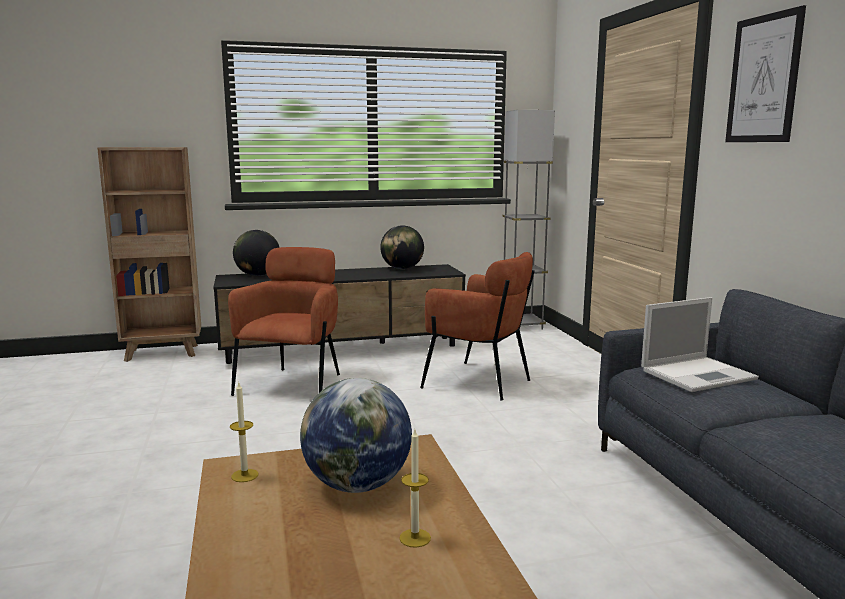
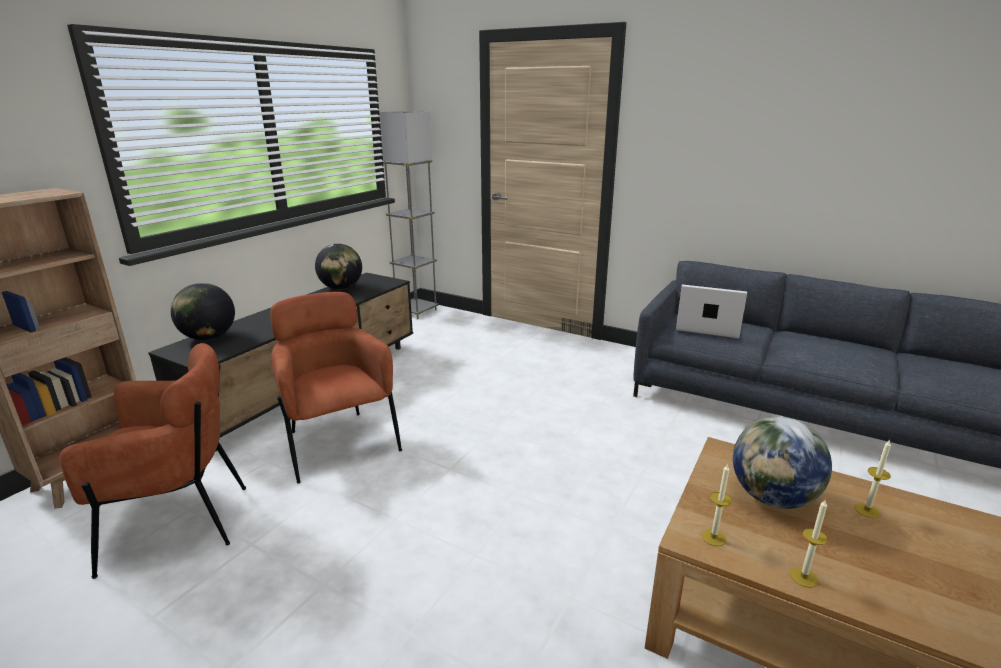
camera: 45 degrees left, 10 degrees up
(230, 527) = (803, 577): none -> candle
(479, 382) = (478, 375): brown armchair -> brown armchair (179, 523)
(699, 374) = (706, 326): laptop -> laptop turned 90 degrees counterclockwise
(763, 79) = (683, 109): picture -> none

